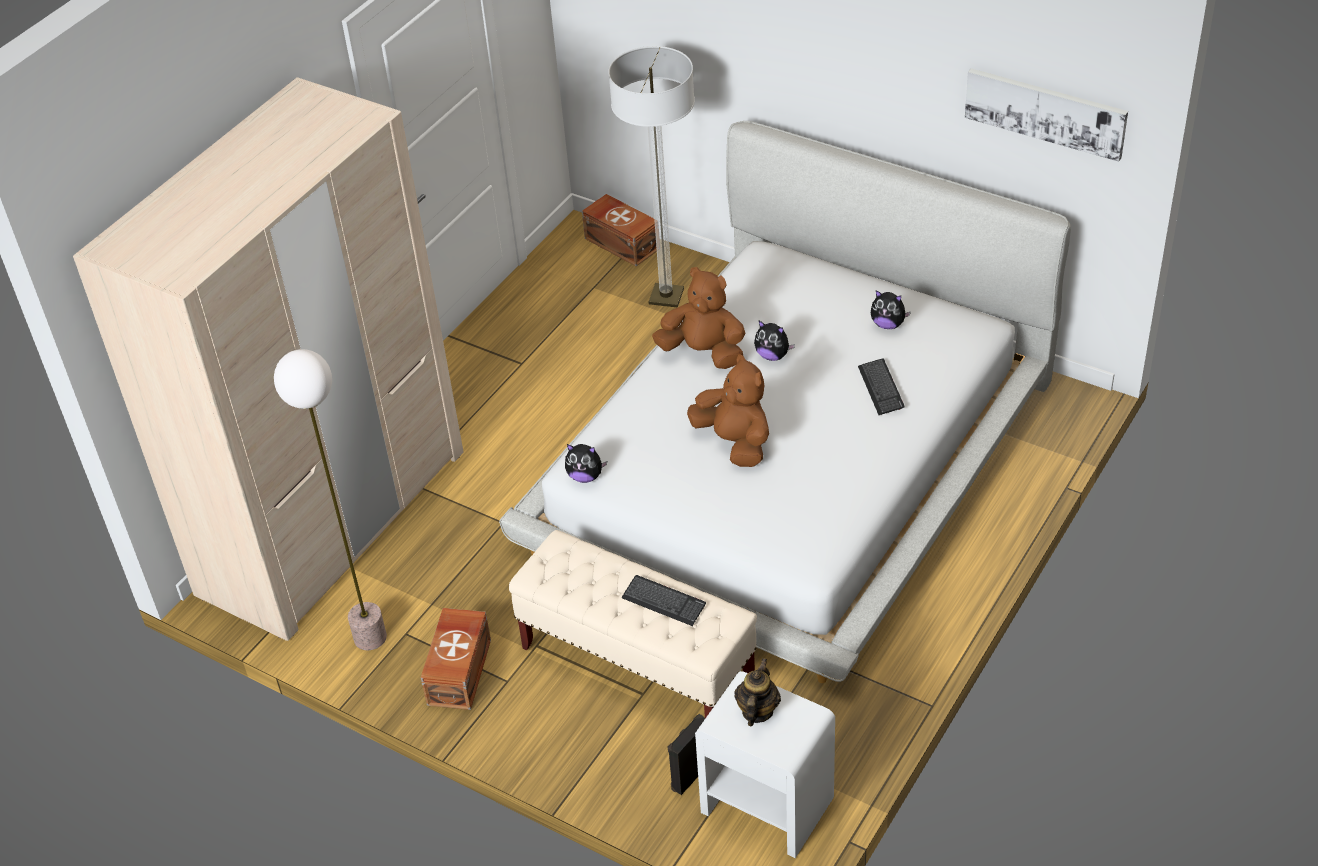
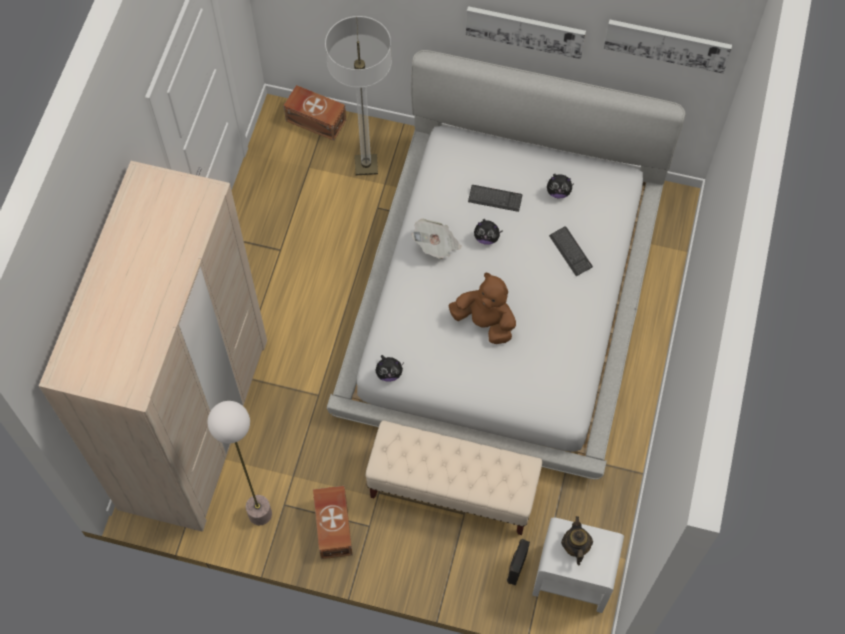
camera: 20 degrees left, 20 degrees up
(664, 602) = (478, 466): keyboard -> keyboard (495, 199)
(703, 352) = (436, 245): brown plush toy -> newspaper
(870, 91) = (525, 30): none -> picture

